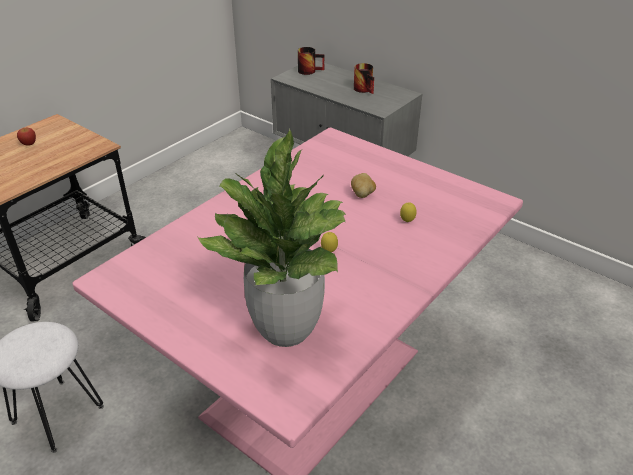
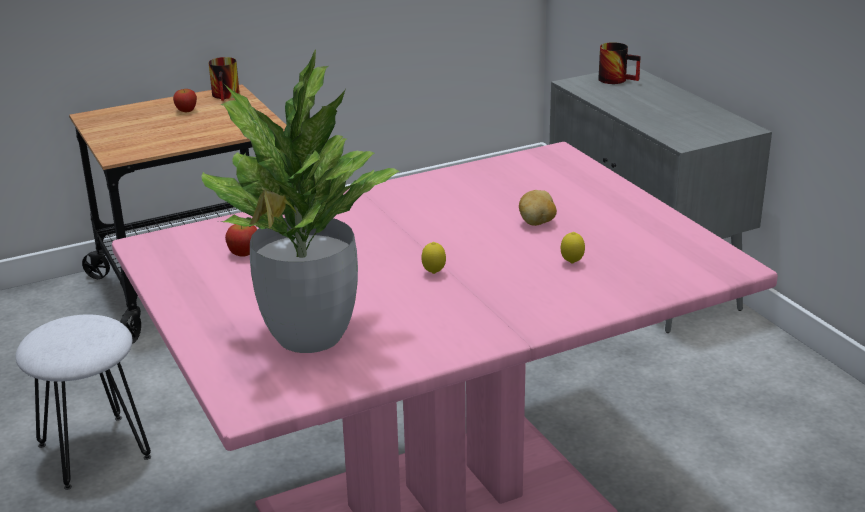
camera: 25 degrees right, 10 degrees down
(185, 268) = (244, 253): none -> apple
(366, 89) = (684, 114): mug -> mug (227, 95)

